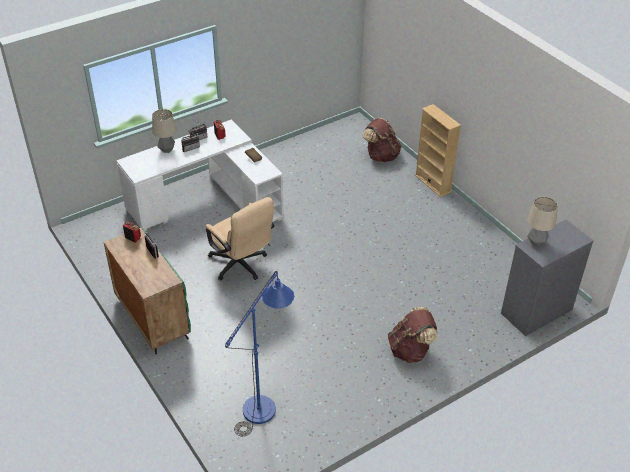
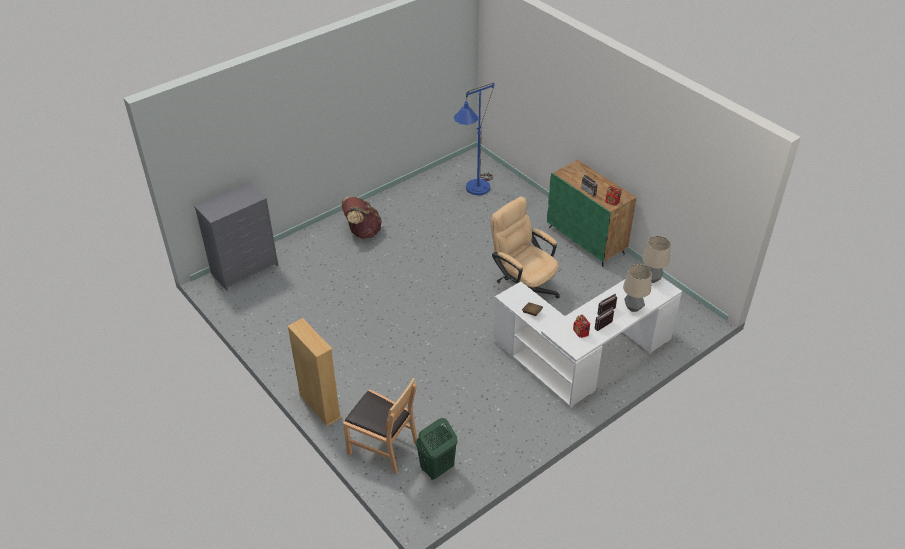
camera: 175 degrees right, 0 degrees up
(342, 141) = (436, 469): none -> green laundry basket
(381, 156) = (383, 447): brown backpack -> brown chair
(536, 242) = (247, 200): table lamp -> table lamp (651, 279)

